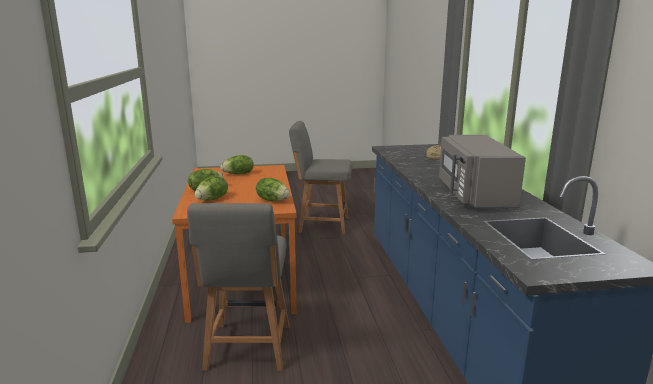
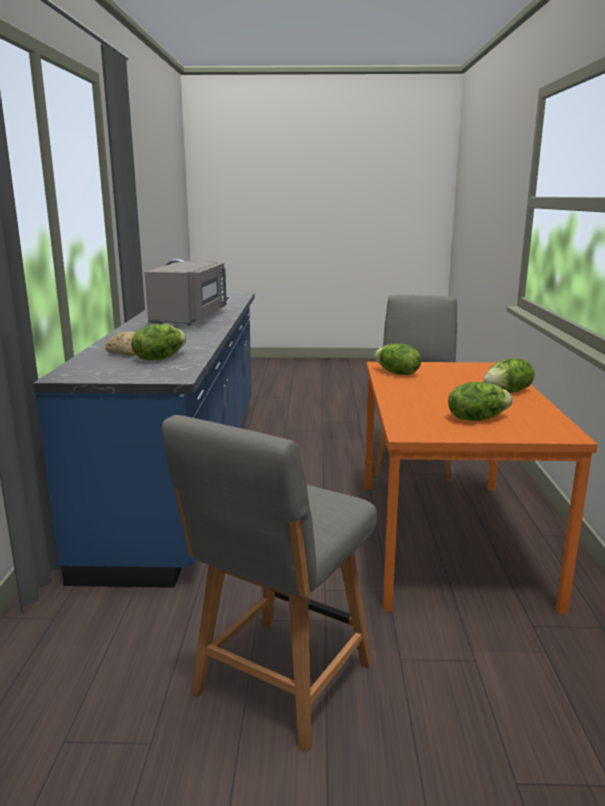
camera: 170 degrees left, 0 degrees up
(212, 199) = (480, 378): lettuce -> lettuce (159, 358)
(321, 224) = (280, 683): grey chair -> grey chair turned 105 degrees clockwise

